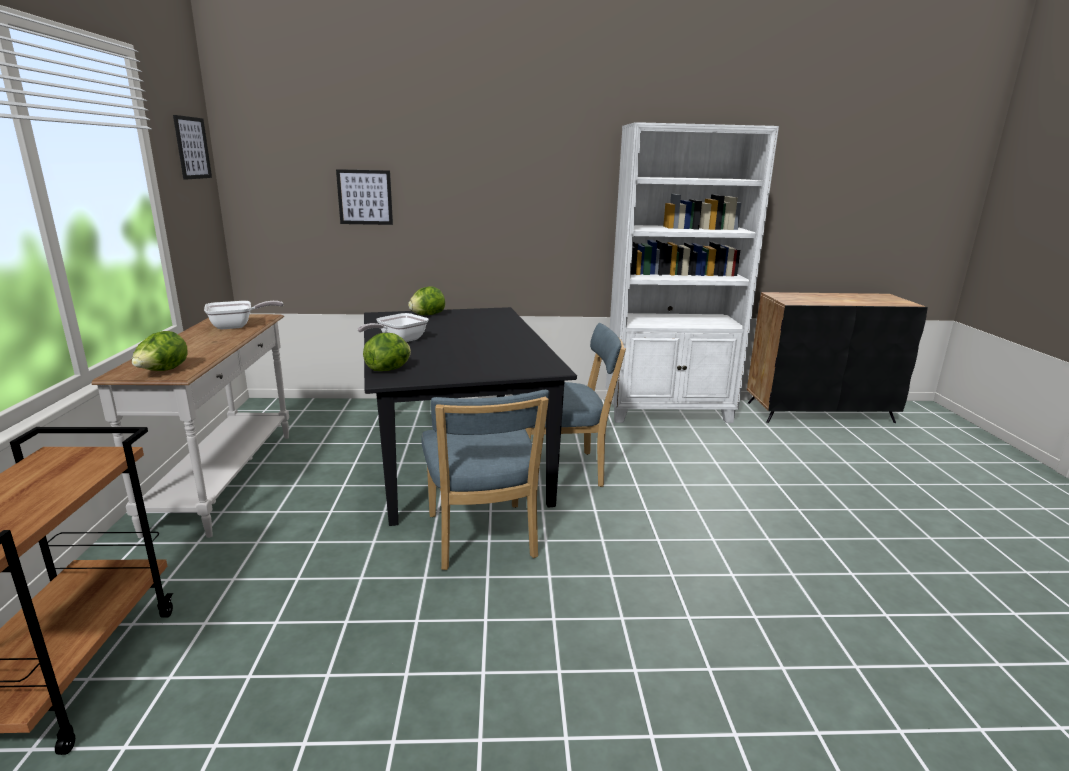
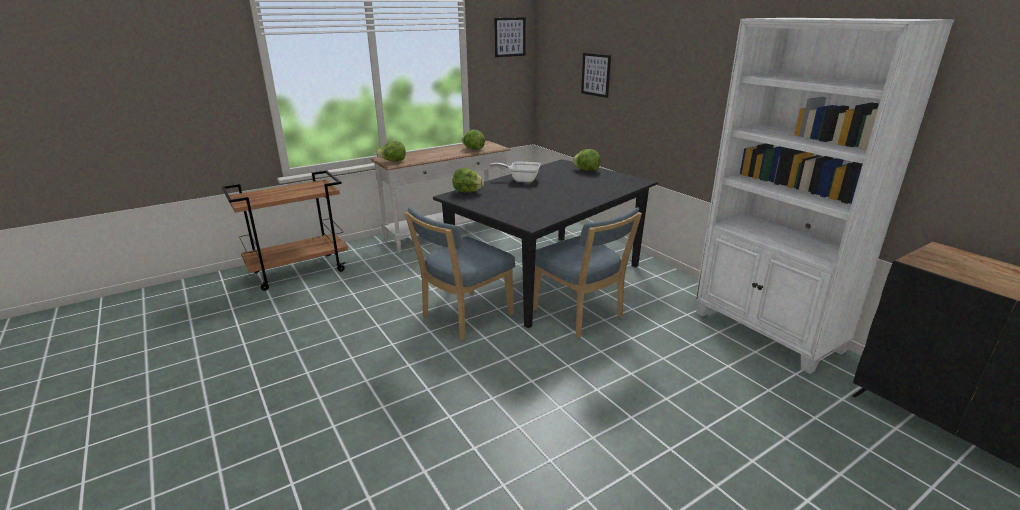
camera: 60 degrees right, 5 degrees up
(237, 326) = (473, 149): frying pan -> lettuce

